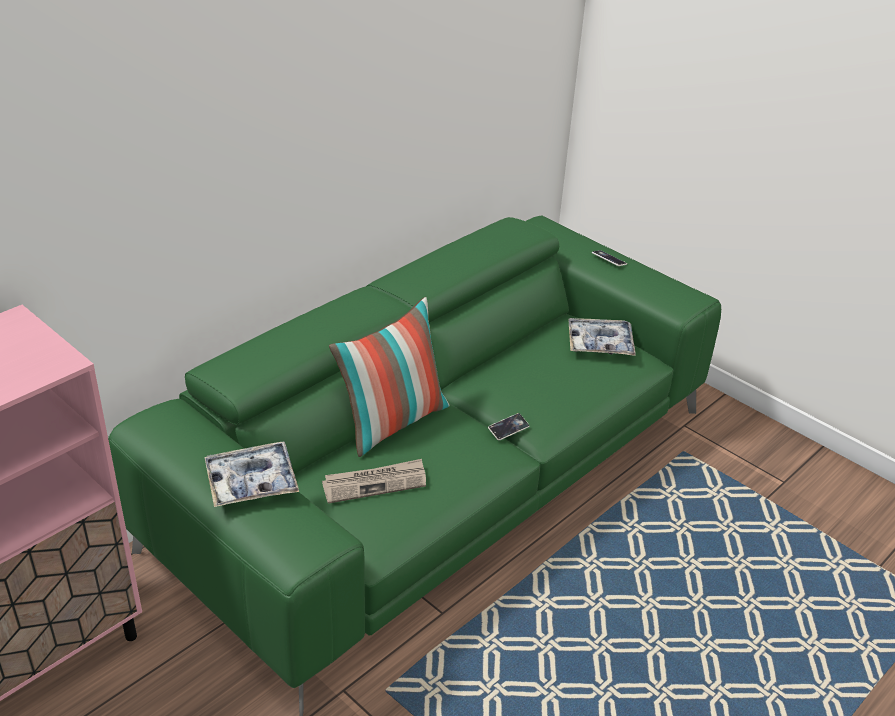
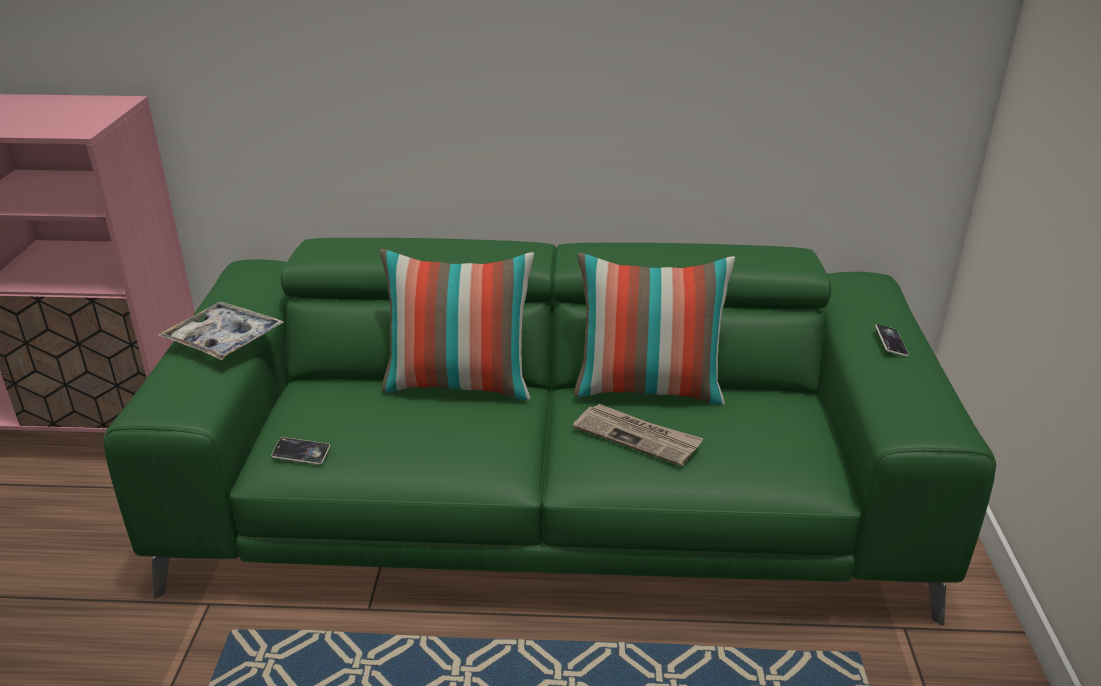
camera: 50 degrees right, 5 degrees down
(375, 483) = (356, 418): newspaper -> newspaper (638, 437)
(497, 359) = (649, 389): none -> pillow
(508, 429) = (548, 450): phone -> phone (301, 454)
(600, 343) = (787, 433): tray -> none

